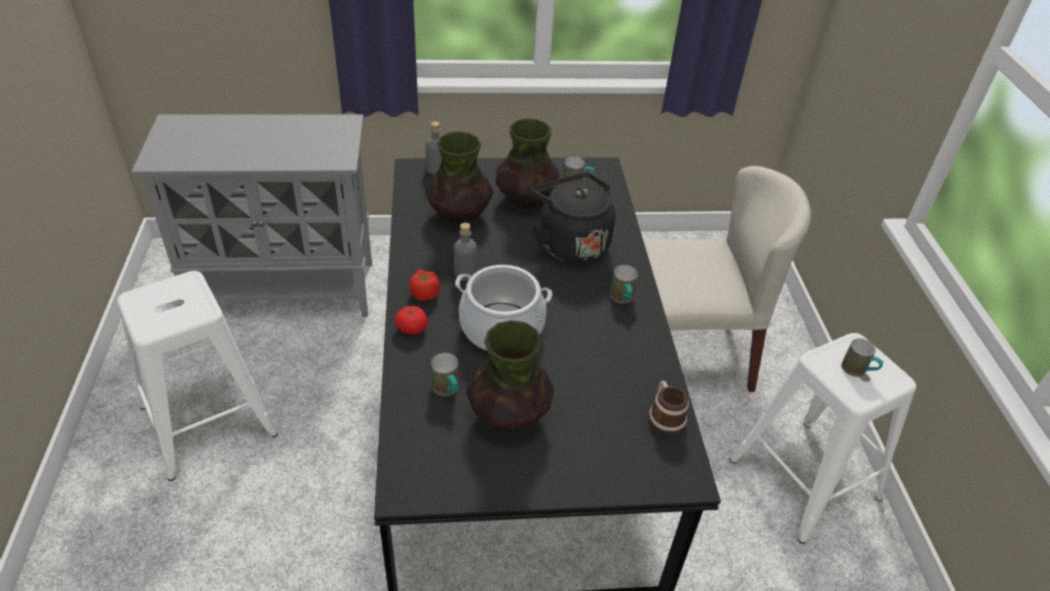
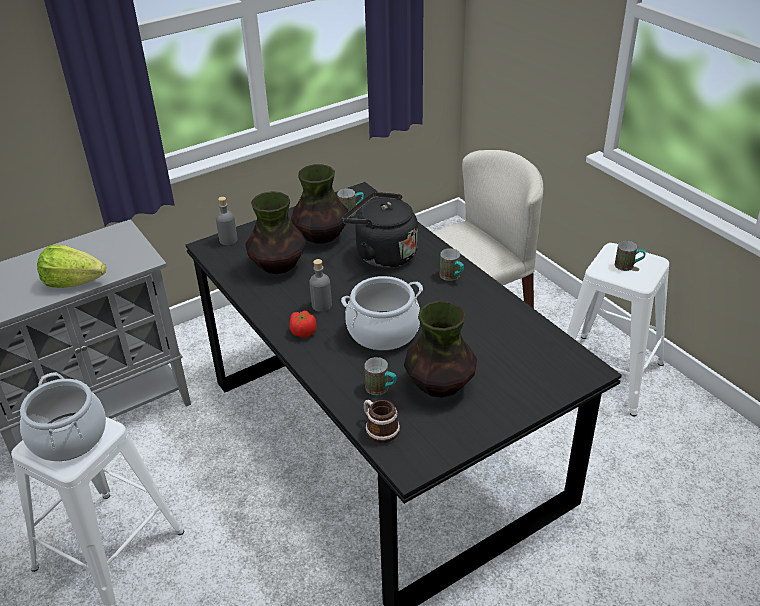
camera: 25 degrees left, 5 degrees down
(170, 303) = (69, 437): none -> cooking pot
(265, 157) = (73, 282): none -> lettuce
(412, 328) = (315, 359): tomato -> none
(664, 416) = (544, 339): mug -> mug (379, 429)

